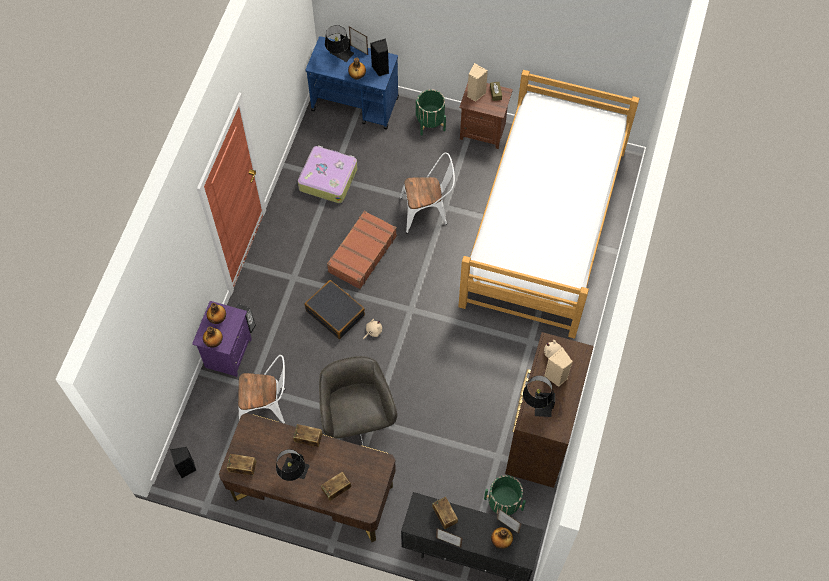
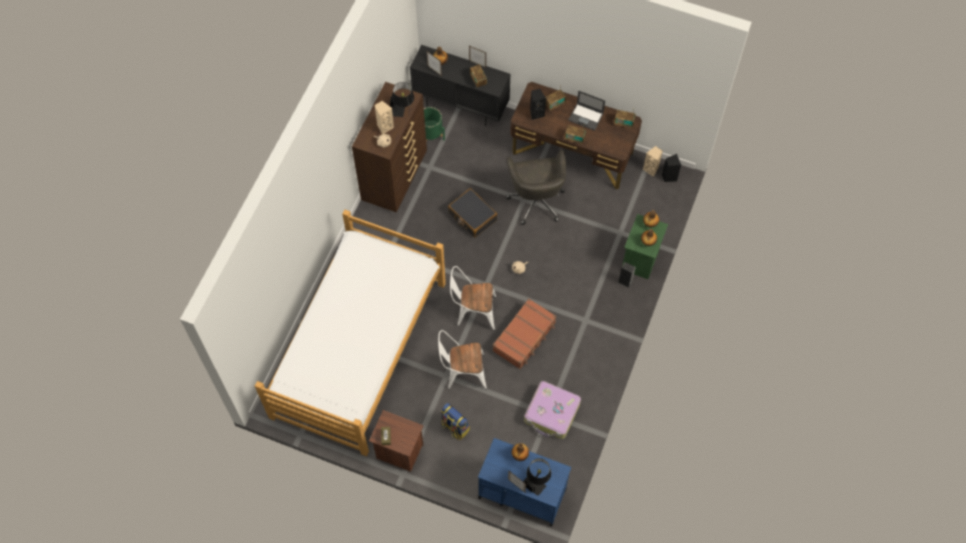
camera: 175 degrees left, 0 degrees up
(227, 353) = (641, 260): purple nightstand -> green nightstand
(267, 406) = (607, 216): white chair -> white chair (472, 312)
(293, 473) = (586, 117): black table lamp -> laptop
(335, 313) = (550, 286): black suitcase -> black suitcase (472, 216)
(381, 69) = (496, 461): black speaker -> black speaker (536, 113)
(429, 158) = (454, 427): none -> backpack
(430, 122) = (449, 465): green planter -> none
(475, 94) = (406, 438): beige speaker -> beige speaker (651, 169)

